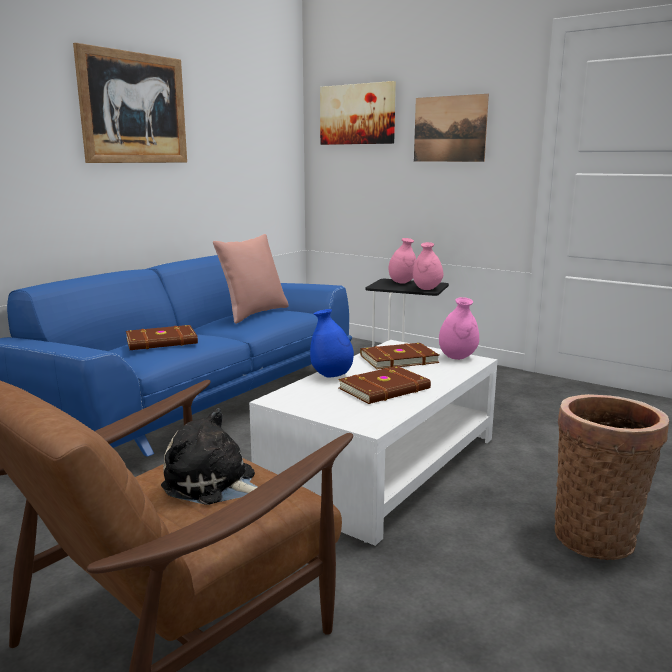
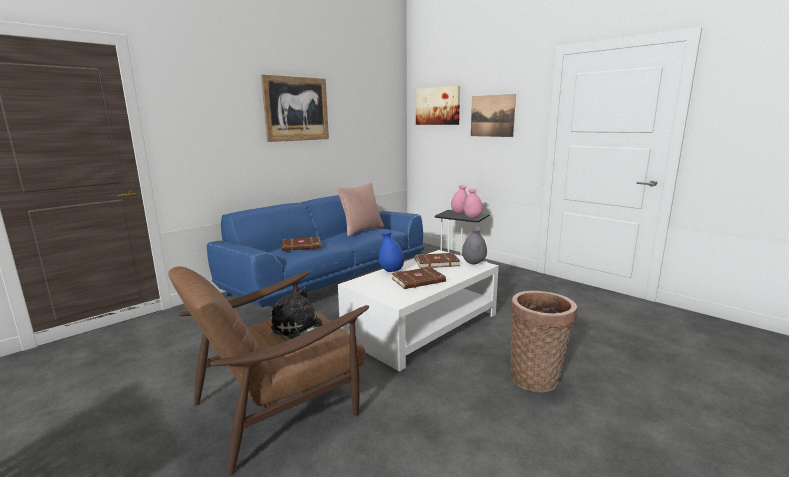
camera: 10 degrees right, 0 degrees up
(457, 357) = (473, 263): pink vase -> grey vase

